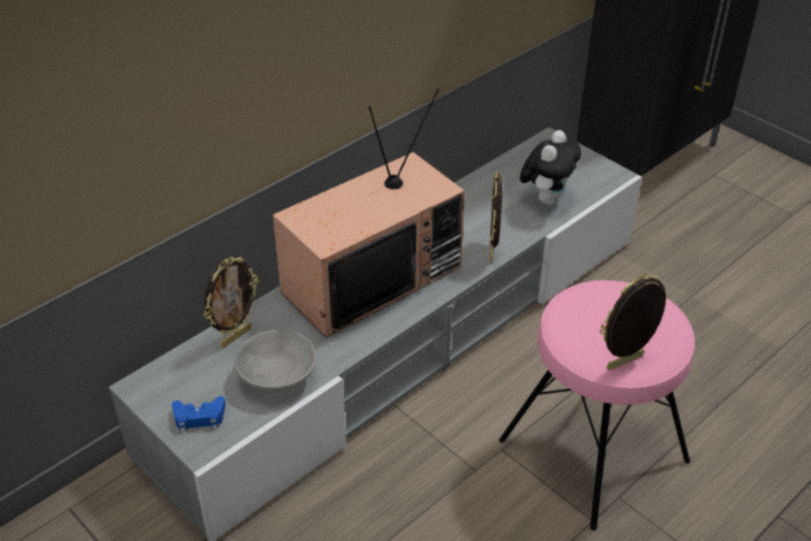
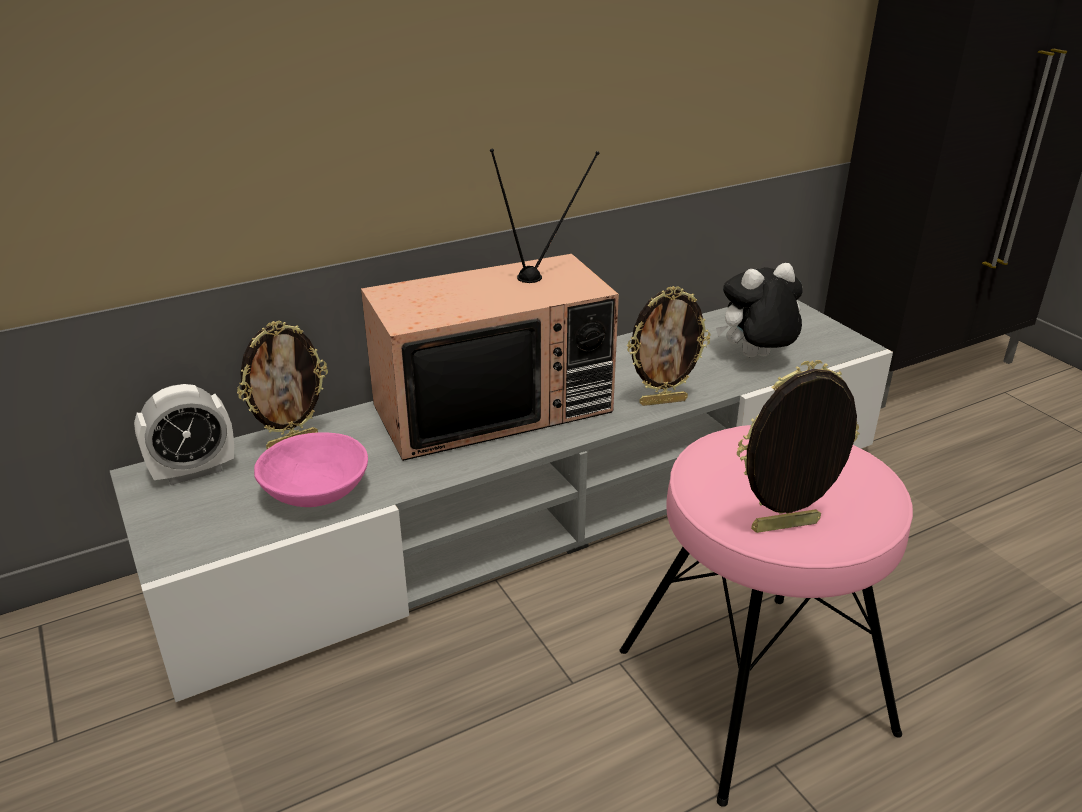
camera: 15 degrees right, 10 degrees down
(175, 375) = (194, 471): none -> alarm clock
(199, 418) = (191, 522): blue game controller -> none
(277, 376) = (316, 492): grey bowl -> pink bowl
(492, 251) = (663, 401): picture frame -> picture frame turned 120 degrees counterclockwise
(546, 199) = (755, 358): plush toy -> plush toy turned 150 degrees counterclockwise

